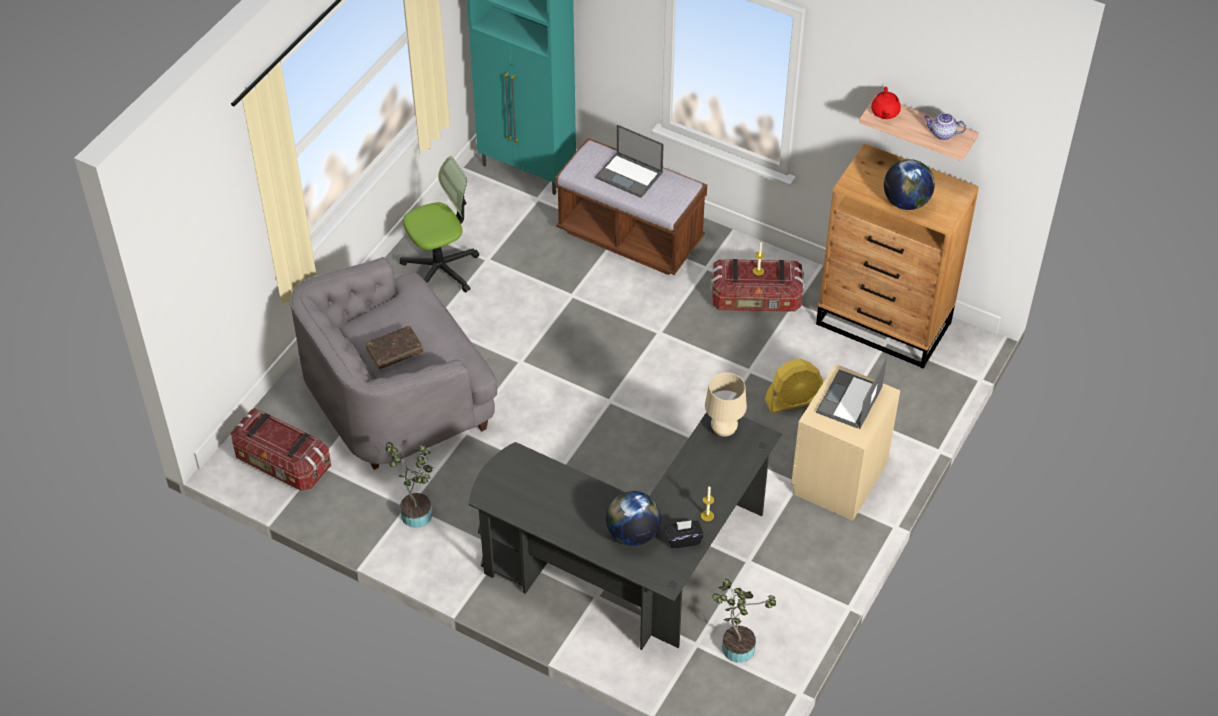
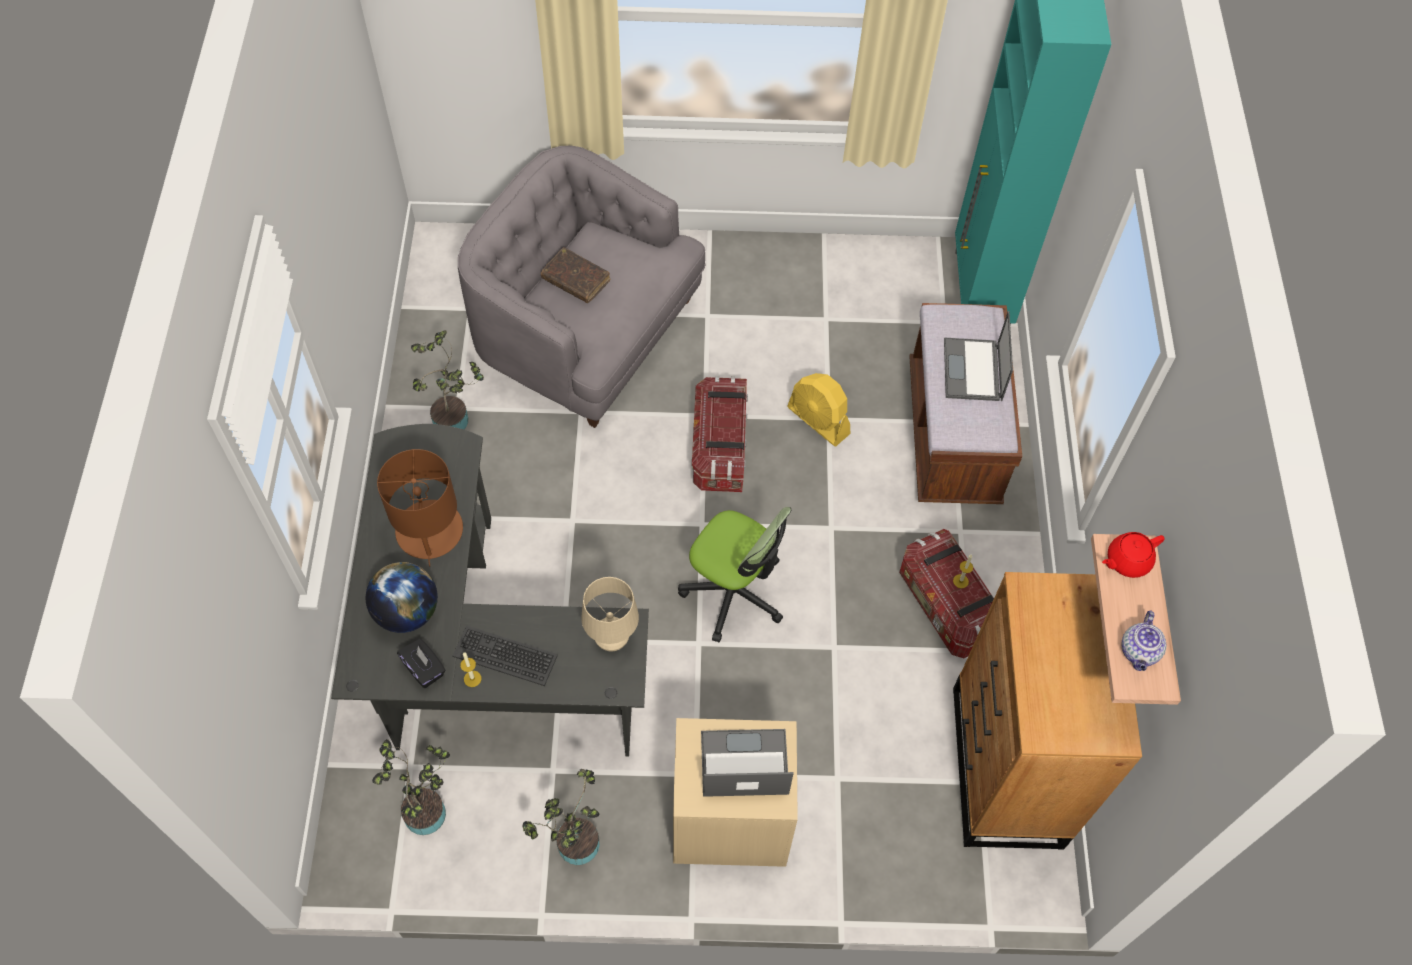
camera: 60 degrees right, 10 degrees up
(282, 464) = (454, 280): storage box -> storage box (720, 447)
(441, 268) = (785, 285): office chair -> office chair (734, 592)
(575, 499) = (429, 531): none -> brown table lamp
(700, 491) = (505, 655): none -> keyboard
(794, 400) = (819, 716): yellow fan -> yellow fan (818, 421)
(809, 571) = (573, 845): none -> potted plant
(906, 202) = (1042, 673): globe -> none
(942, 134) = (1139, 652): teapot -> teapot turned 150 degrees counterclockwise

